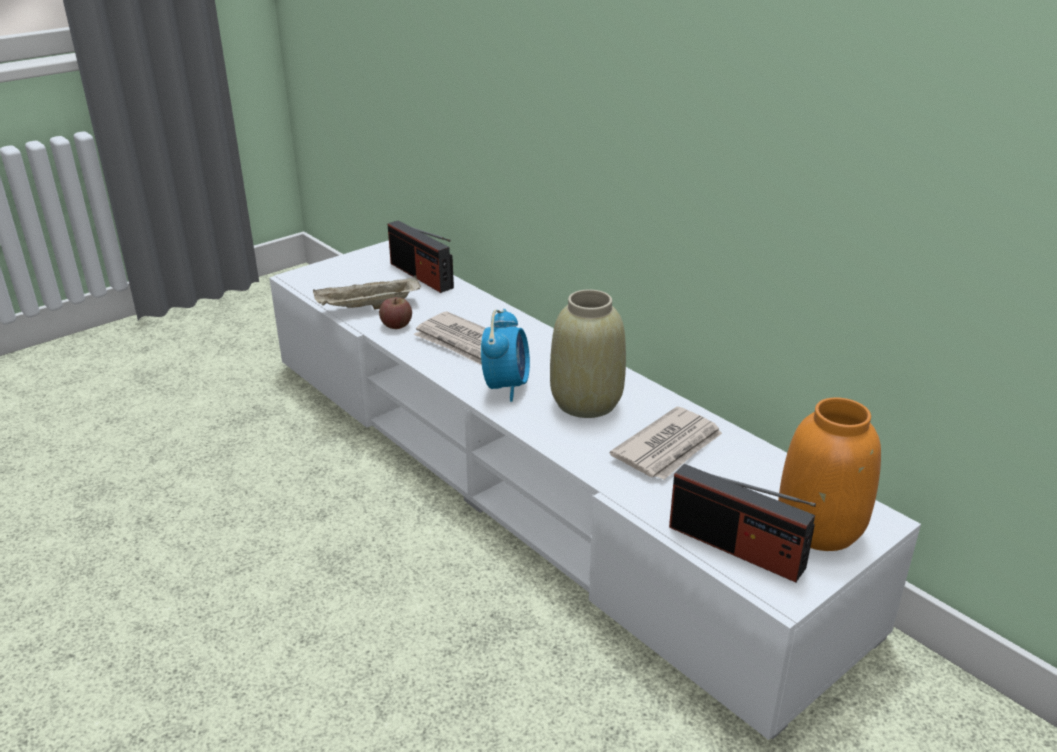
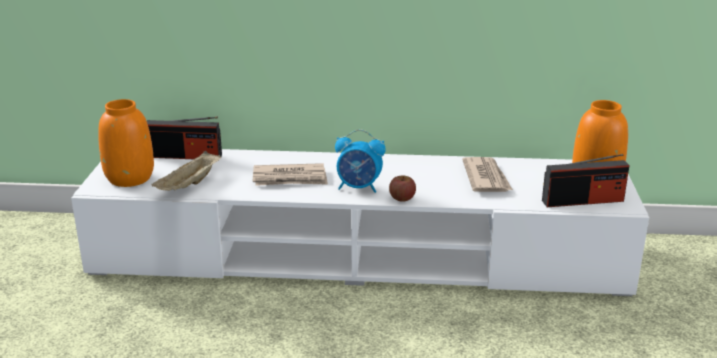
camera: 45 degrees left, 5 degrees down
(340, 278) = (130, 178): none -> orange vase
(396, 325) = (229, 186): apple -> apple (402, 198)
(506, 386) = (359, 188): alarm clock -> alarm clock turned 135 degrees clockwise
(586, 403) = (413, 177): beige vase -> none

